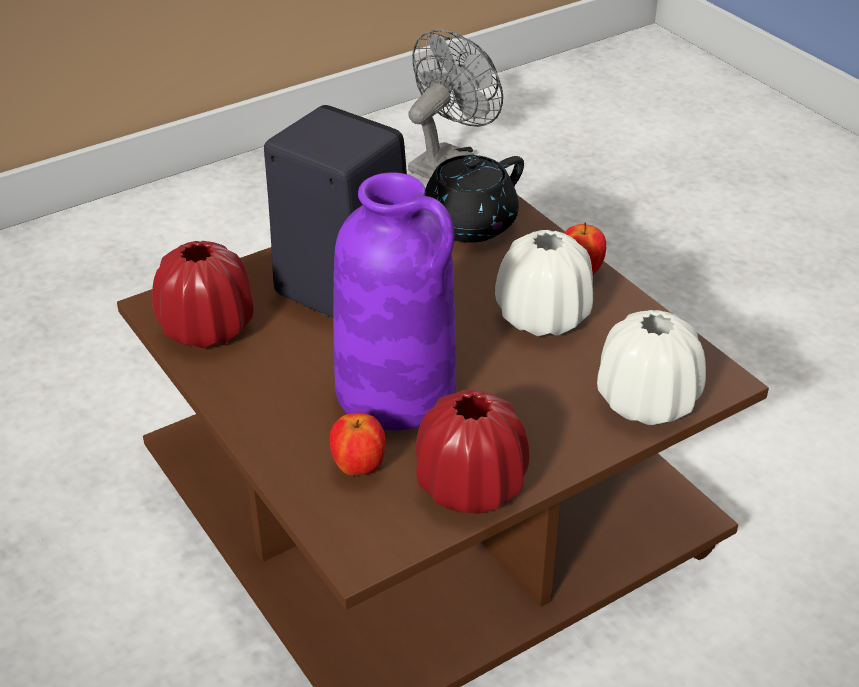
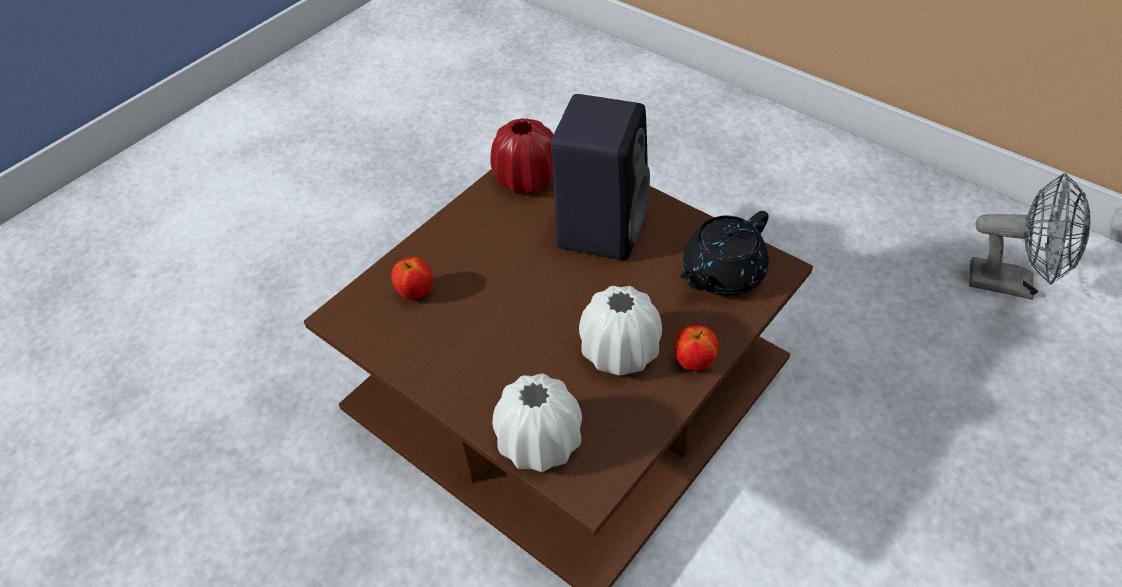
camera: 75 degrees right, 10 degrees up
(398, 391) = (498, 291): purple vase -> none
(467, 225) = (721, 274): black teapot -> black teapot turned 75 degrees counterclockwise
(470, 487) = (413, 355): red vase -> none

